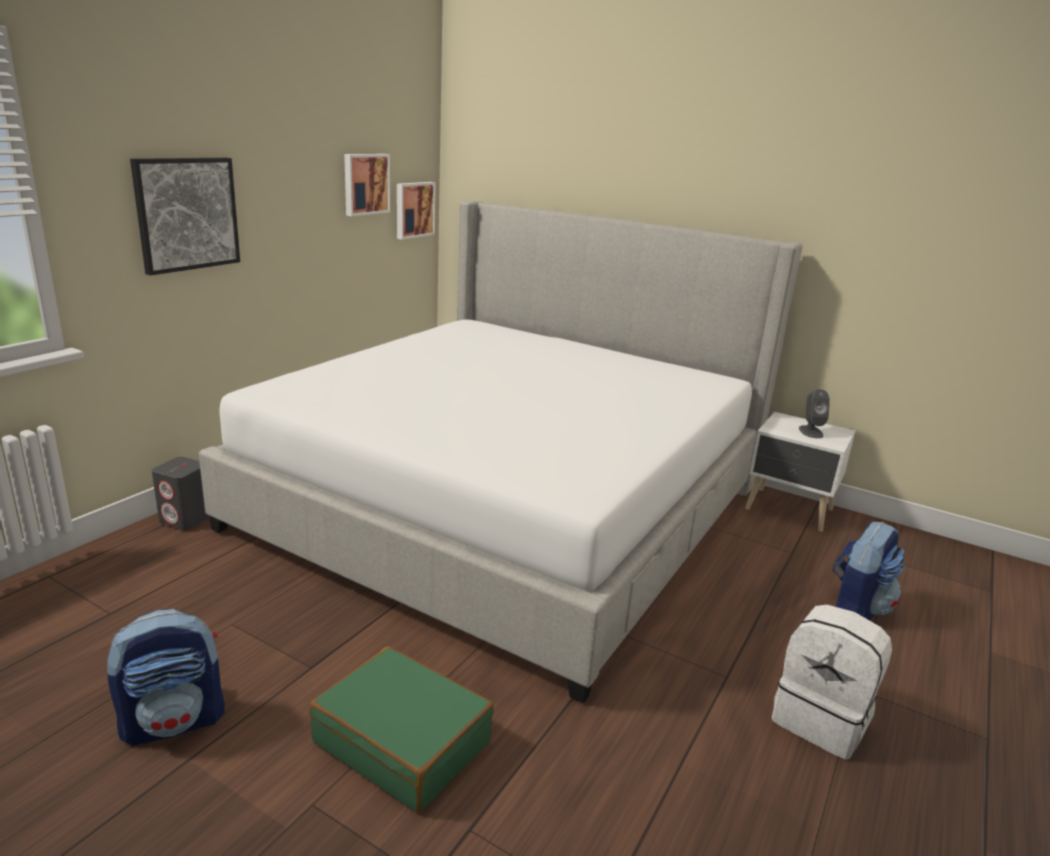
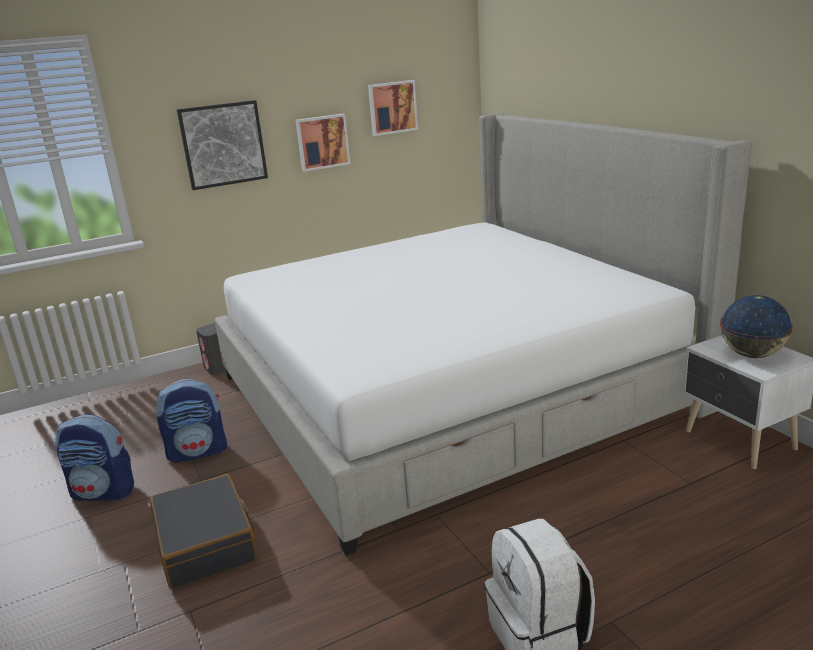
camera: 35 degrees right, 0 degrees up
(403, 742) = (206, 543): green suitcase -> black suitcase
(414, 209) = (449, 125): picture -> picture (322, 142)
(810, 432) = (752, 355): grey speaker -> globe
(856, 609) = (702, 552): backpack -> backpack (198, 452)

